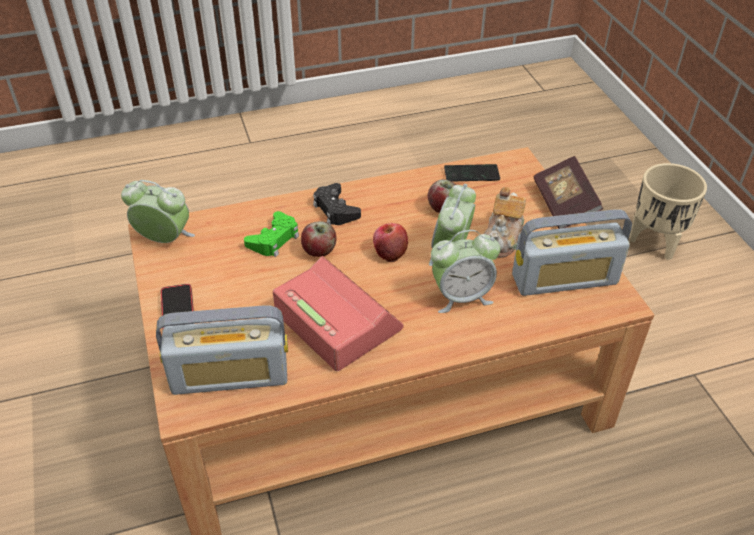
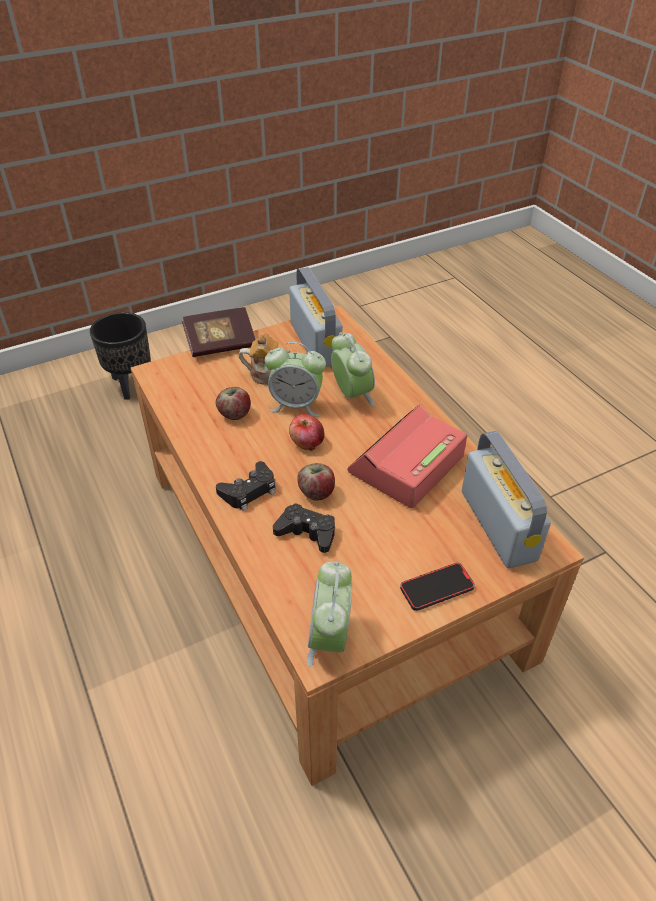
camera: 100 degrees left, 0 degrees up
(274, 239) = (307, 532): green game controller -> black game controller
(471, 174) = (179, 399): phone -> none
(655, 242) = (130, 384): beige planter -> black planter

